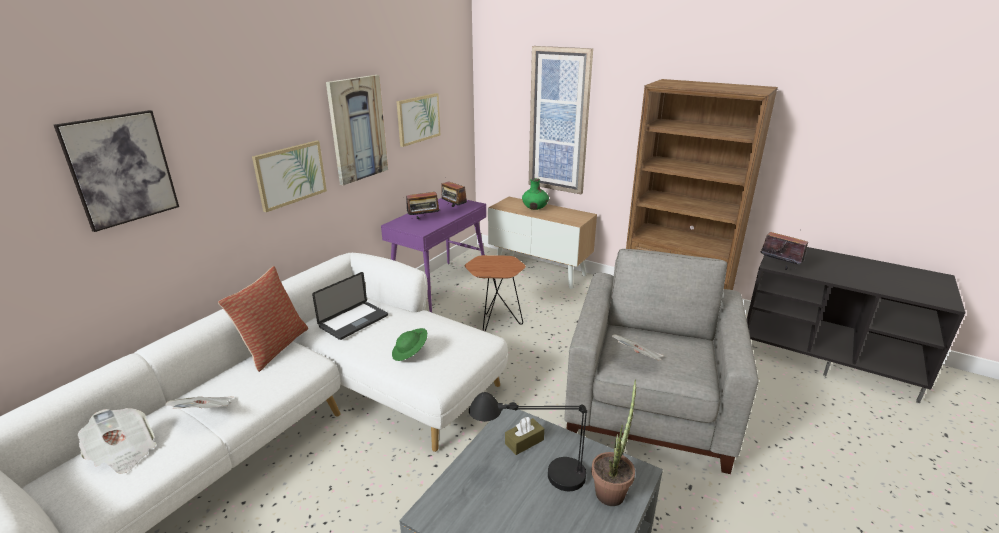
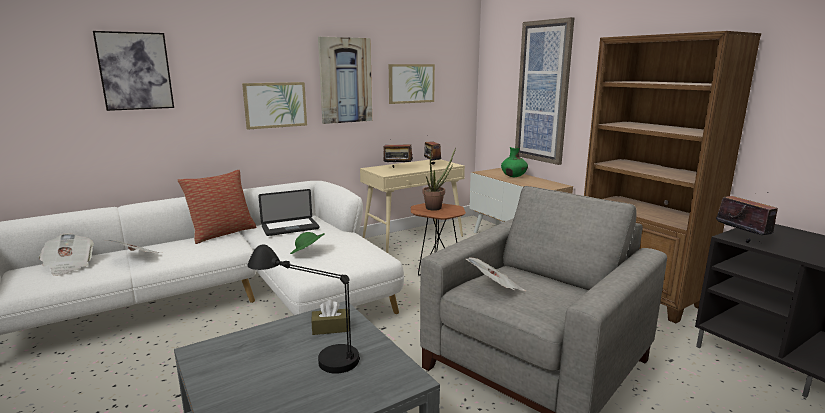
camera: 25 degrees right, 10 degrees down
(440, 286) = (413, 238): purple console table -> beige console table
(612, 489) = (369, 383): potted plant -> potted plant (436, 207)

